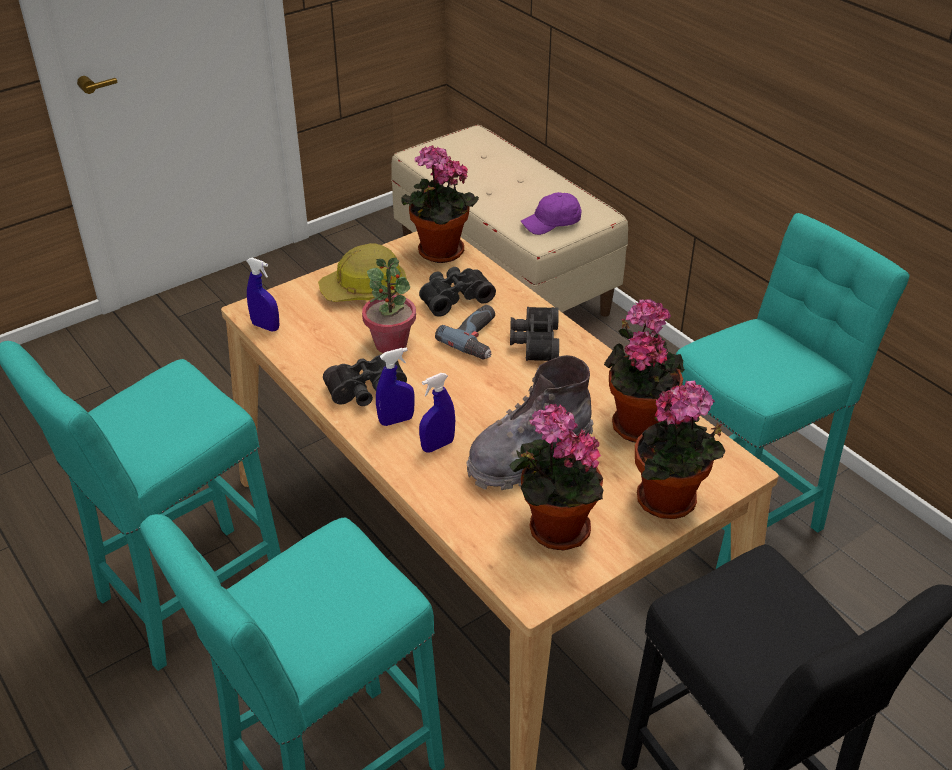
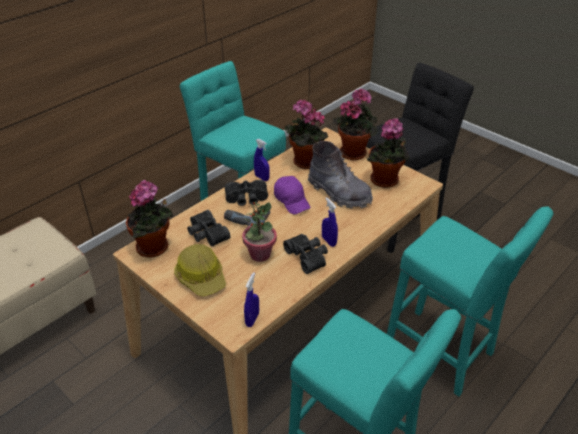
camera: 100 degrees left, 0 degrees up
(437, 445) = (343, 223): blue spray bottle -> blue spray bottle (262, 178)
(552, 223) = (41, 249): purple cap -> purple cap (292, 200)

